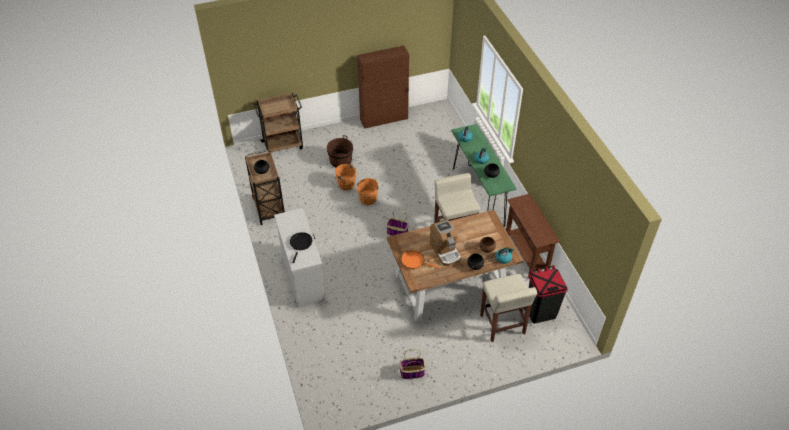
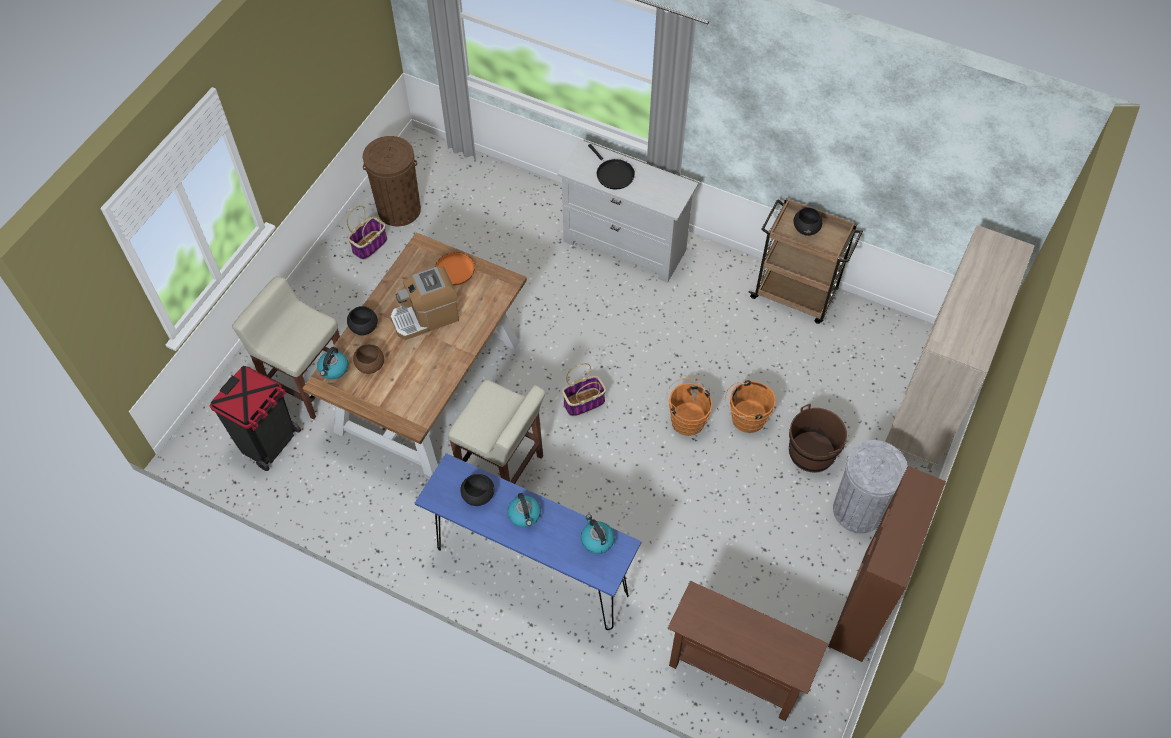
camera: 135 degrees right, 10 degrees up
(283, 145) = (929, 405): brown cart -> beige cabinet
(350, 138) = (858, 510): none -> grey trash can
(378, 381) = (399, 209): none -> brown trash can
(445, 251) = (426, 317): coffee machine -> coffee machine turned 45 degrees counterclockwise
(478, 197) = (531, 571): green console table -> blue console table
(526, 254) = (362, 522): brown console table -> brown console table (734, 674)

